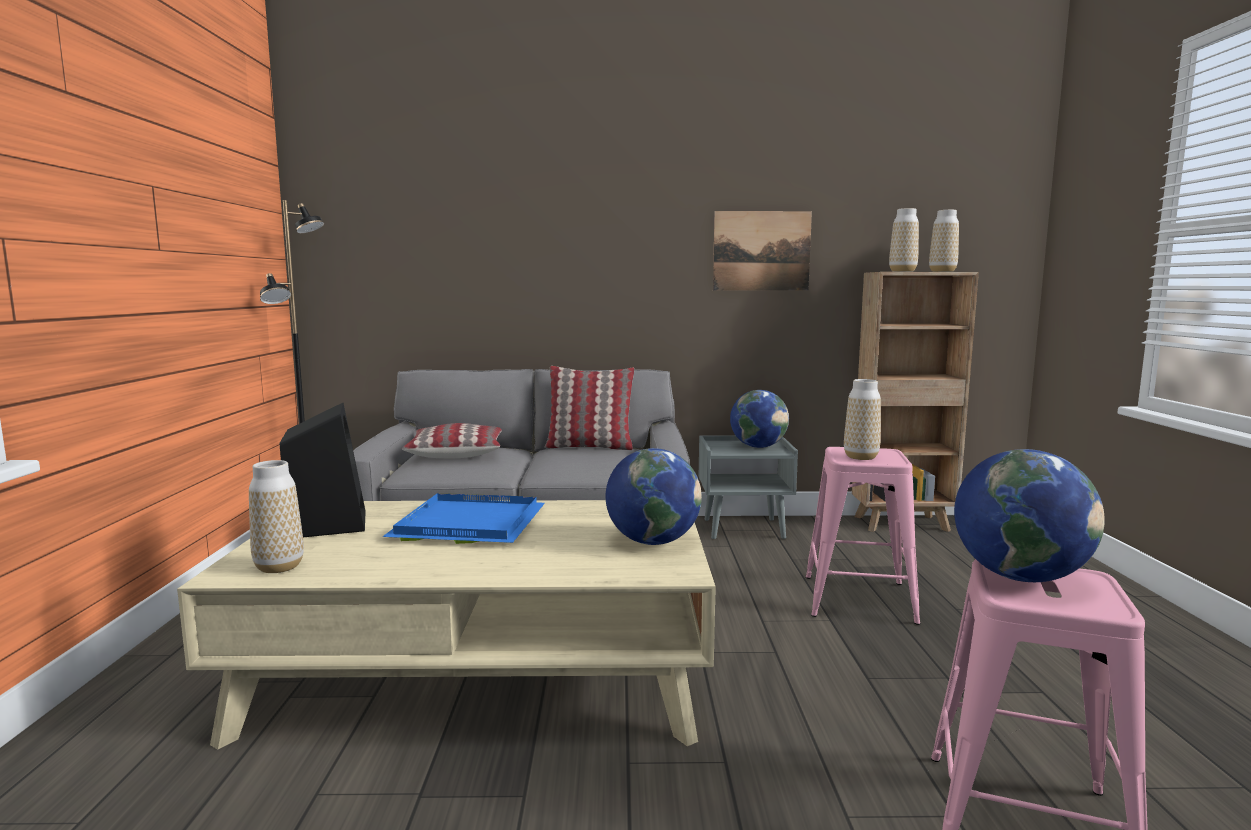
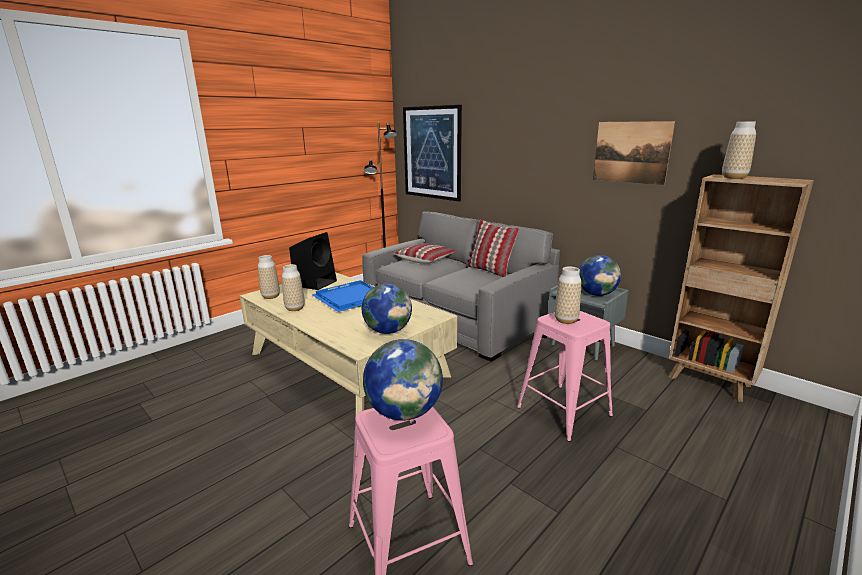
camera: 45 degrees right, 10 degrees up
(394, 264) = (432, 153): none -> picture
(942, 271) = (785, 179): vase -> vase (295, 308)

